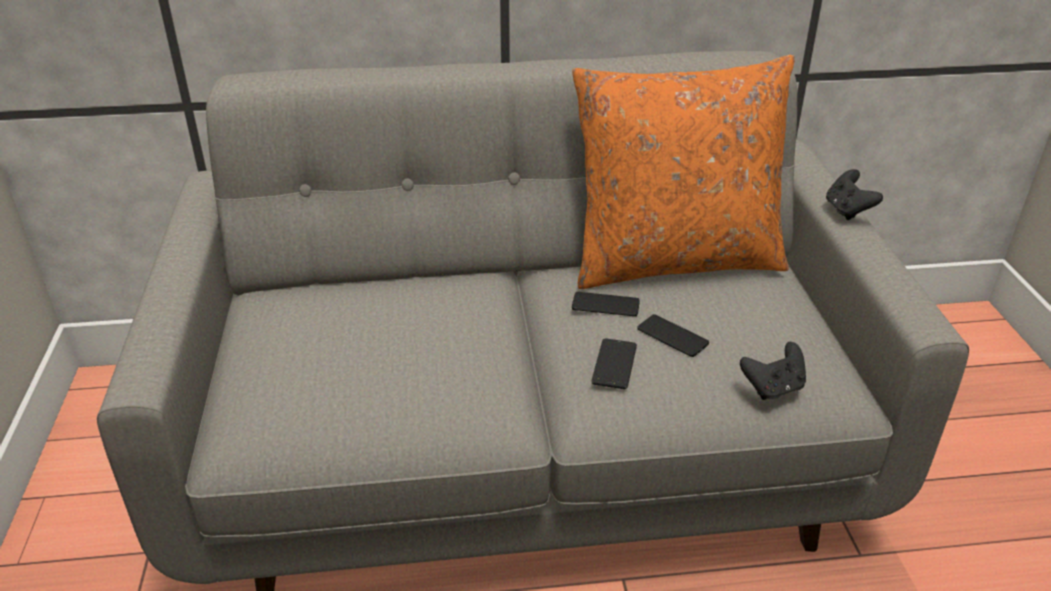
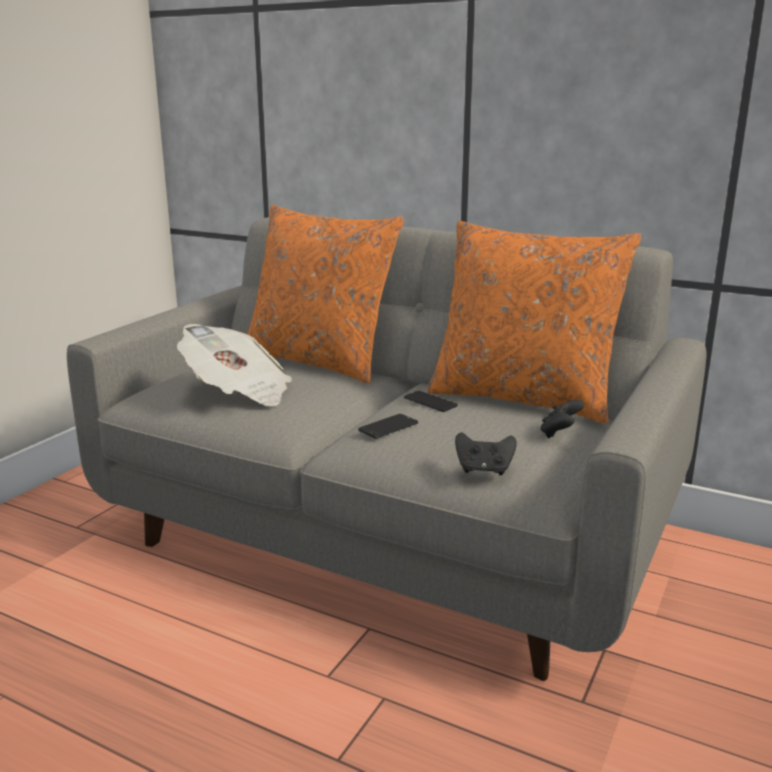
camera: 35 degrees right, 15 degrees down
(375, 377) = (238, 392): none -> newspaper
(392, 278) = (319, 361): none -> orange pillow
(672, 336) = (452, 427): phone -> none
(847, 211) = (664, 376): black game controller -> black game controller (559, 434)

